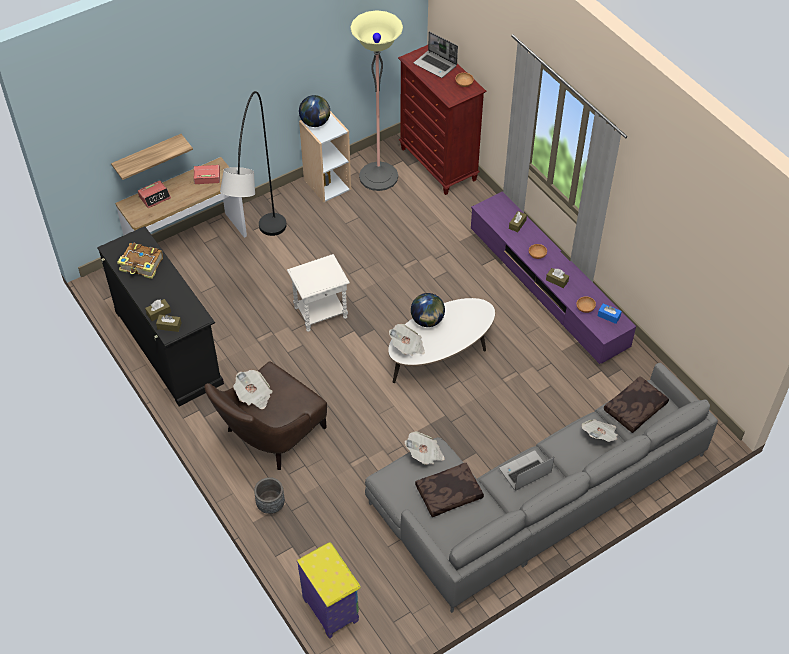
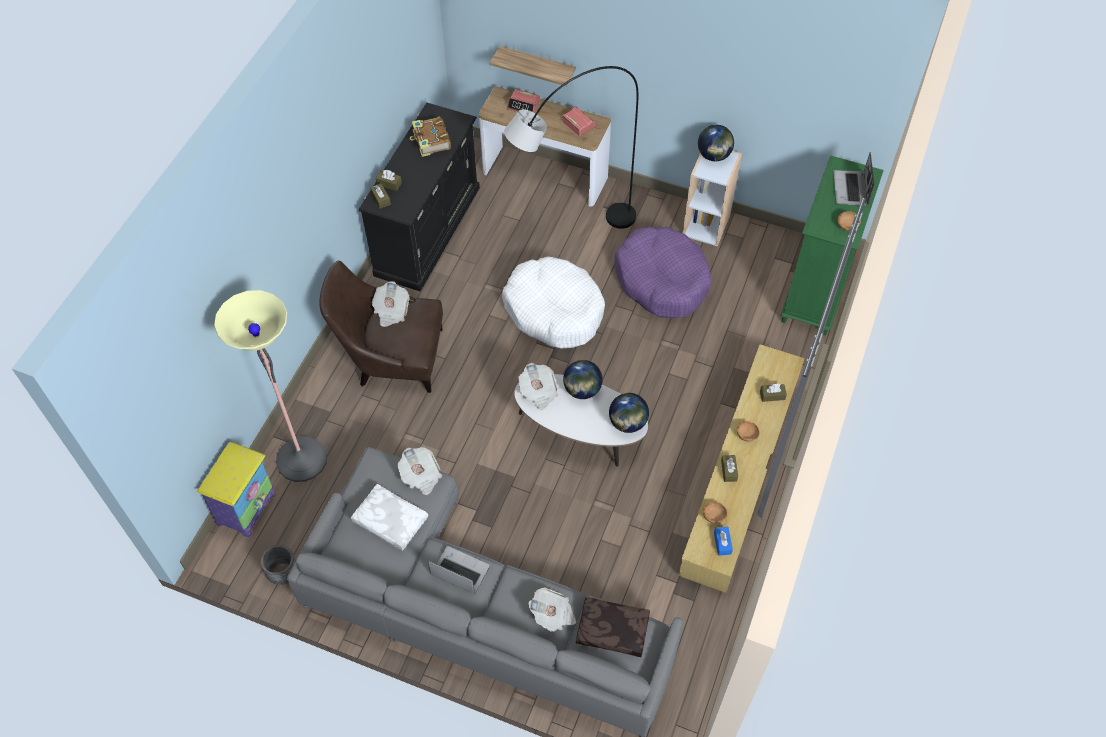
camera: 55 degrees right, 5 degrees up
(270, 505) = (321, 401): grey planter -> grey planter (283, 573)
(320, 311) = (554, 310): white side table -> white dog bed
(351, 236) = (662, 280): none -> purple dog bed
(378, 177) = (753, 257): floor lamp -> floor lamp (302, 459)
(438, 165) = (815, 294): red dresser -> green dresser
(449, 494) = (389, 521): brown pillow -> white pillow
(476, 311) = (627, 423): none -> globe
(547, 289) = (740, 476): purple tv stand -> beige tv stand

